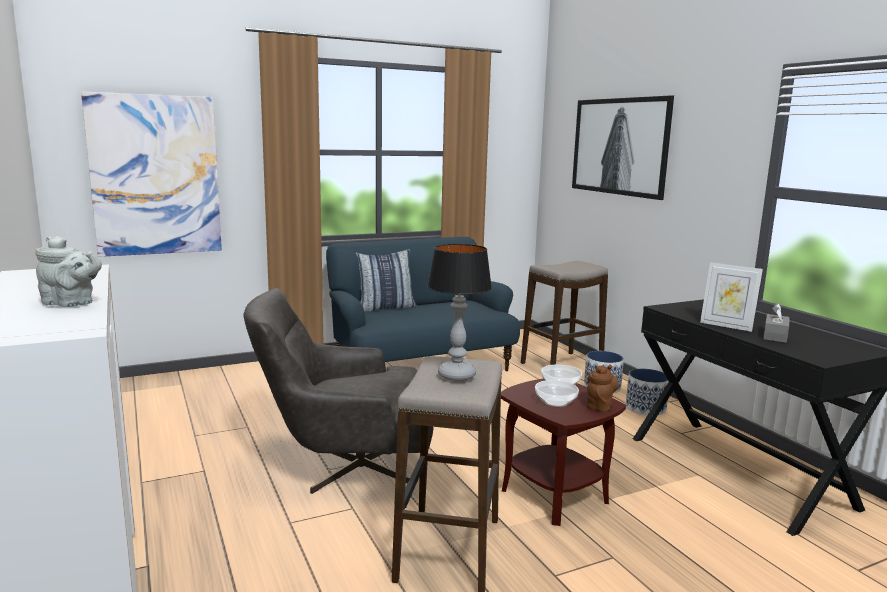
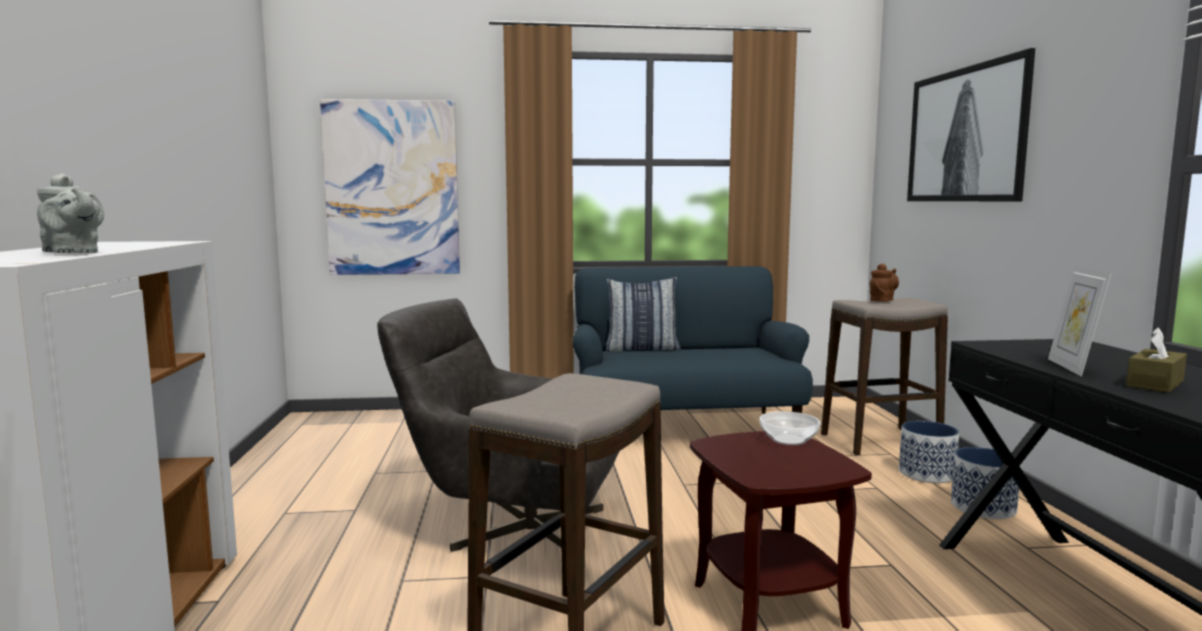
camera: 20 degrees right, 5 degrees down
(457, 375) = (576, 393): table lamp -> none
(556, 402) = (762, 459): bowl -> none
(600, 405) = (827, 469): brown teapot -> brown teapot (882, 300)
(726, 326) = (1072, 367): picture frame -> picture frame turned 45 degrees clockwise
(775, 336) = (1155, 383): grey tissue box -> brown tissue box

